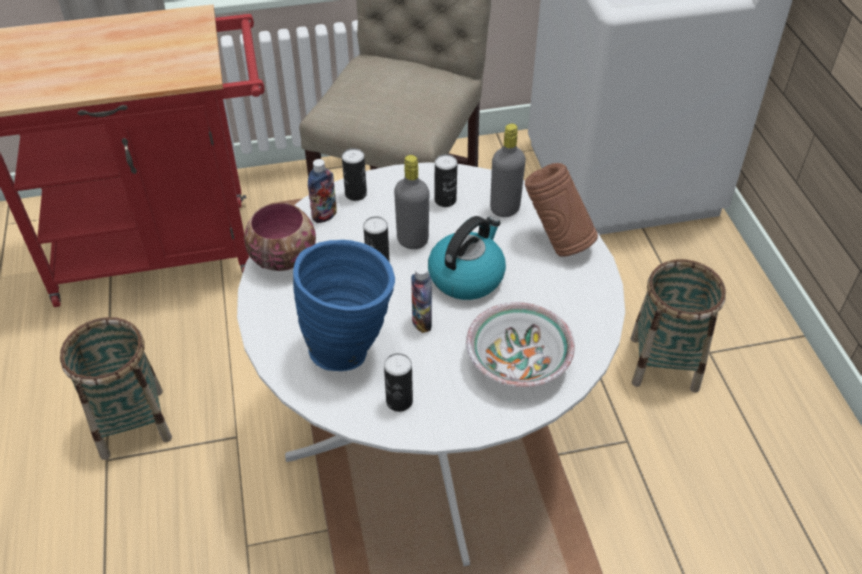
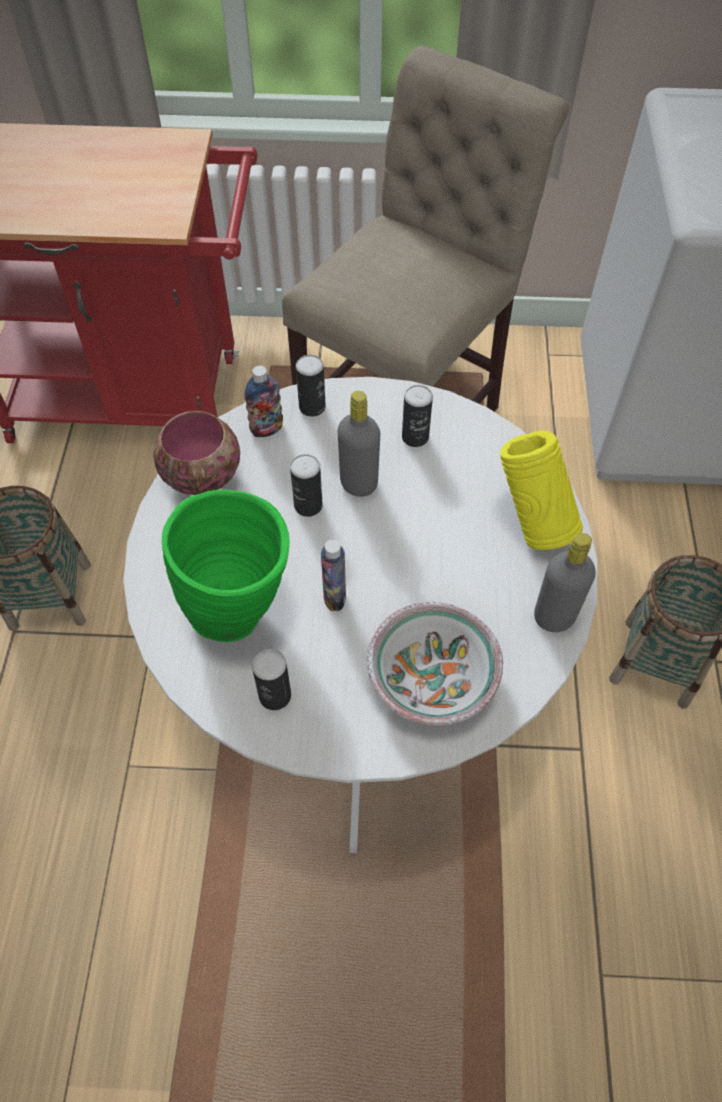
camera: 15 degrees right, 10 degrees up
(351, 347) = (242, 610): blue vase -> green vase
(467, 276) = (408, 546): kettle -> none
(505, 208) = (483, 463): grey bottle -> grey bottle (554, 616)
(556, 242) = (532, 524): brown vase -> yellow vase

